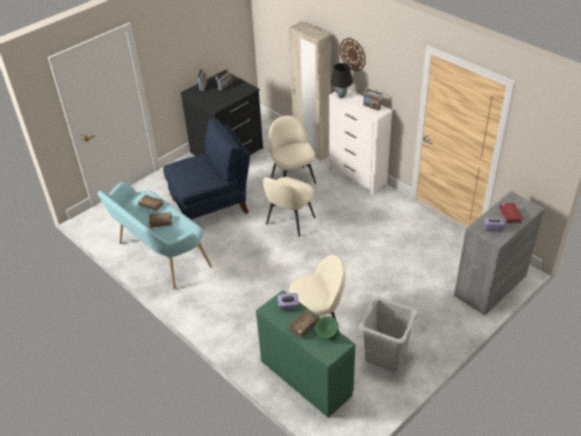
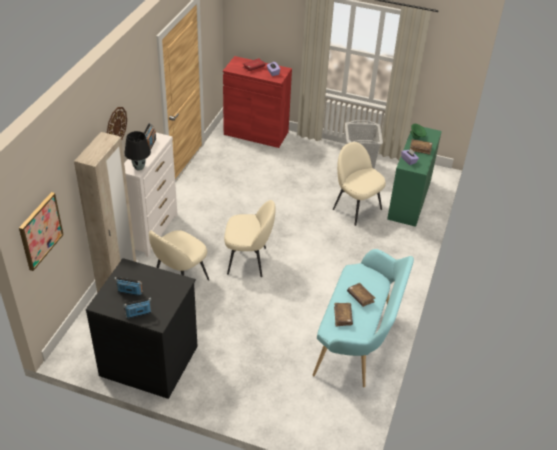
camera: 120 degrees left, 0 degrees up
(211, 206) = (260, 331): blue armchair -> none
(270, 30) = (40, 231): none -> picture
(490, 285) = (256, 133): grey cabinet -> red cabinet

